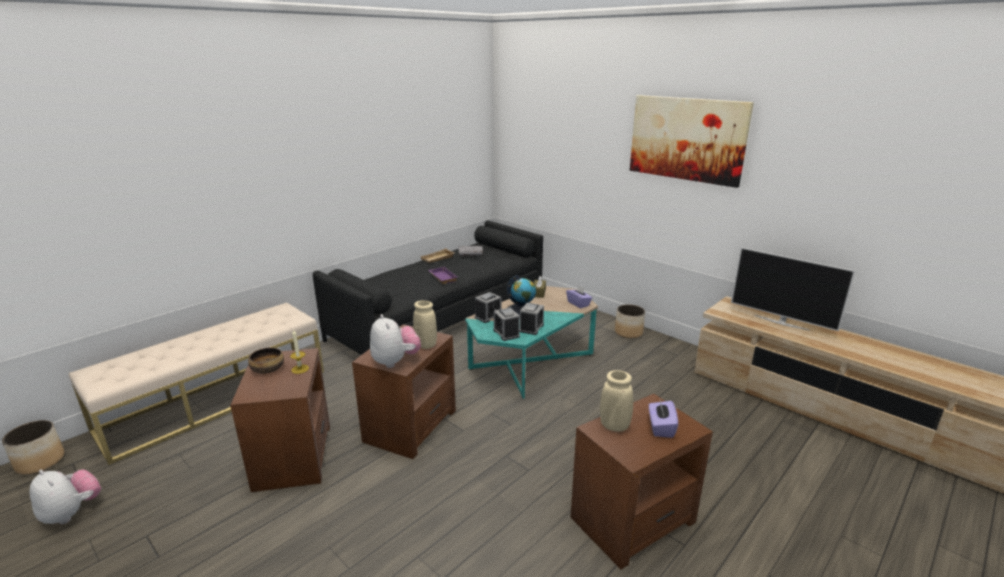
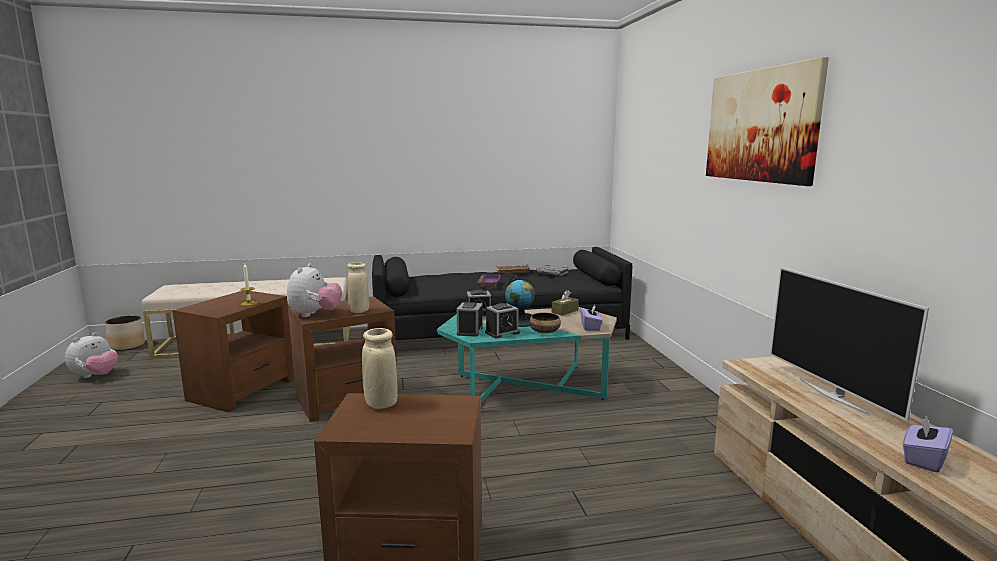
camera: 35 degrees right, 10 degrees down
(72, 513) = (95, 376): plush toy -> plush toy turned 45 degrees clockwise
(268, 369) = (232, 299): bowl -> bowl (544, 331)
(628, 333) = (684, 393): planter -> none
(660, 427) = (422, 421): purple tissue box -> purple tissue box (923, 459)

